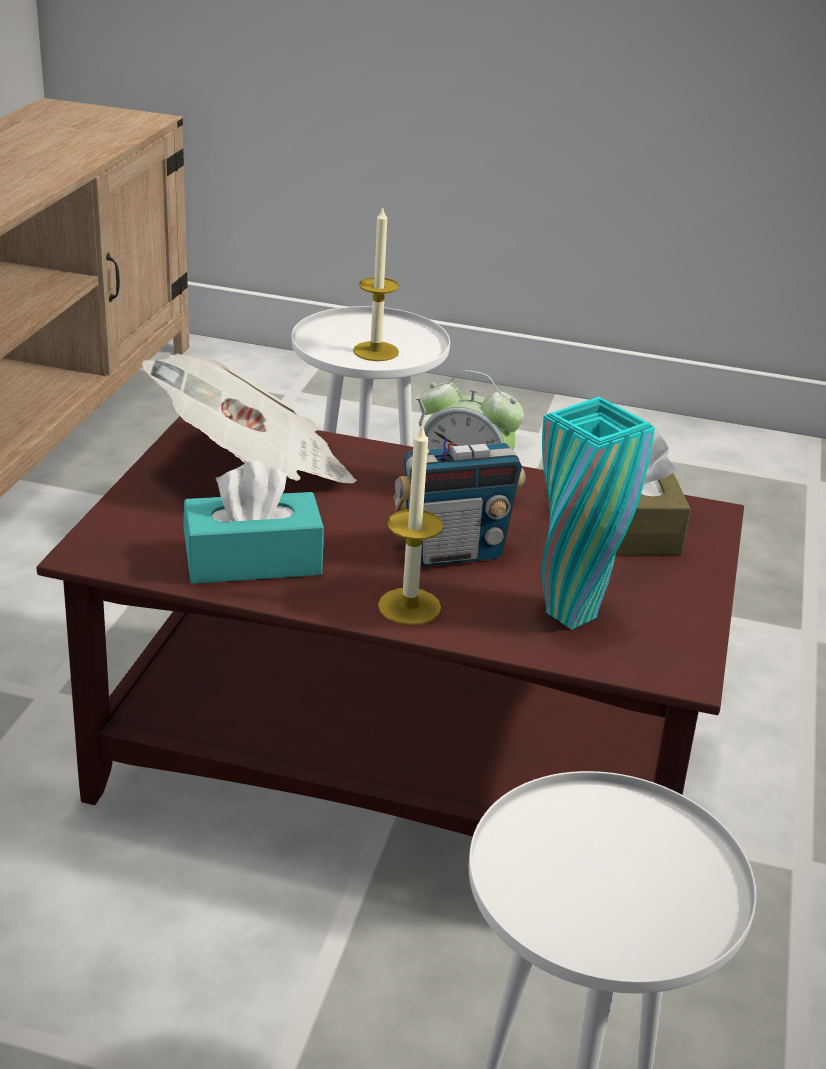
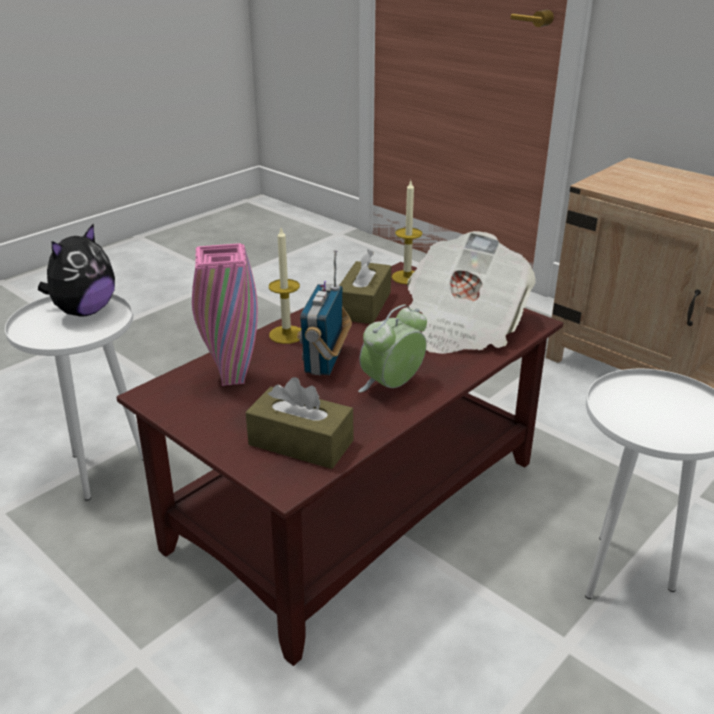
camera: 120 degrees right, 0 degrees up
(253, 561) = (364, 305): turquoise tissue box -> brown tissue box
(376, 351) = (643, 412): candle -> candle (407, 277)
(551, 887) = (84, 311): none -> plush toy
(571, 615) = (232, 378): turquoise vase -> pink vase

